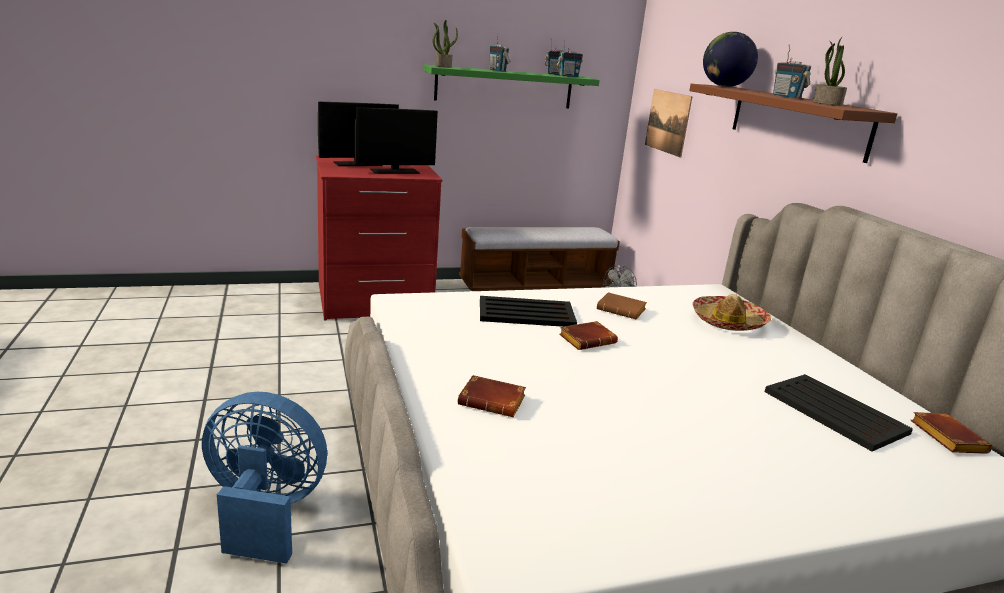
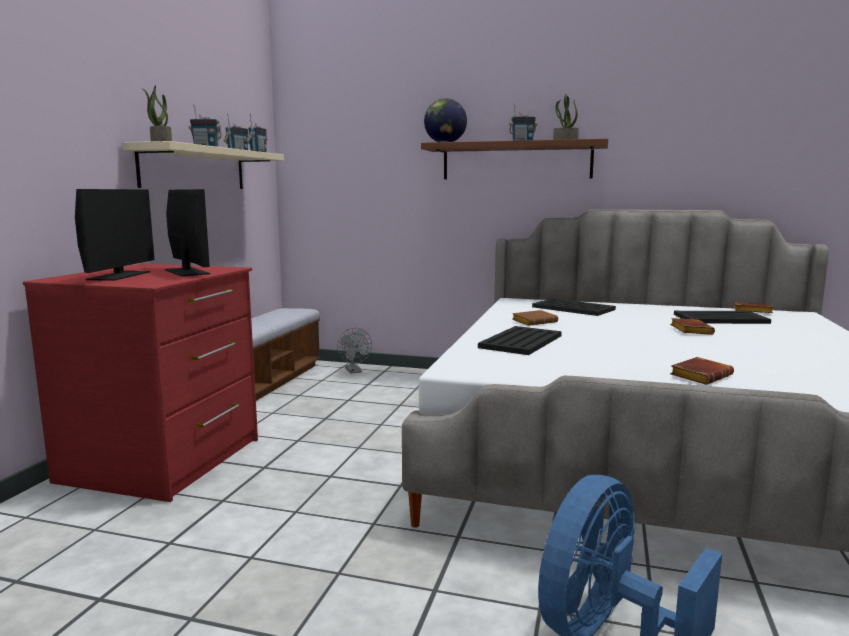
camera: 55 degrees left, 10 degrees down
(394, 171) = (186, 272): monitor -> monitor turned 45 degrees counterclockwise
(504, 87) = (194, 169): green shelf -> beige shelf
(587, 339) = (588, 337): brown book -> brown book (689, 330)
(667, 122) = (347, 188): picture -> none
(728, 322) = (574, 308): hat -> black tray

